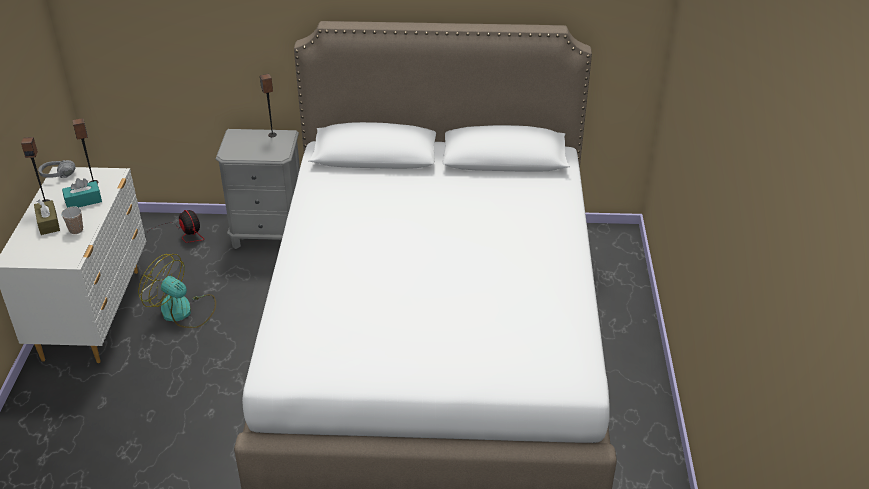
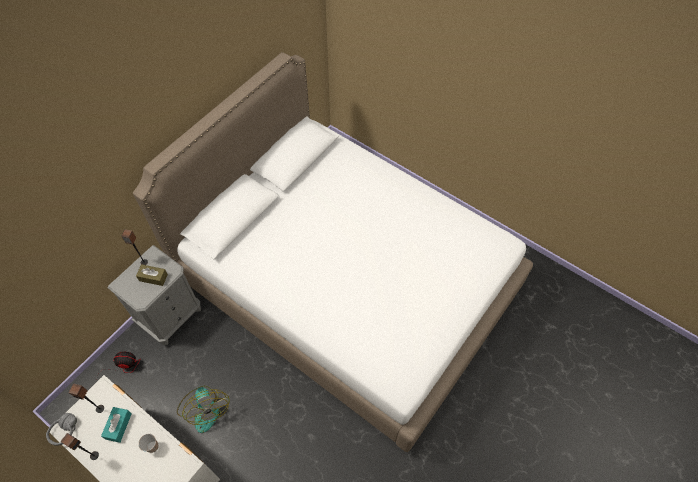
camera: 55 degrees left, 20 degrees up
(48, 223) = (126, 464): brown tissue box -> brown tissue box (153, 277)
(183, 311) = (204, 408): fan -> fan turned 90 degrees counterclockwise

